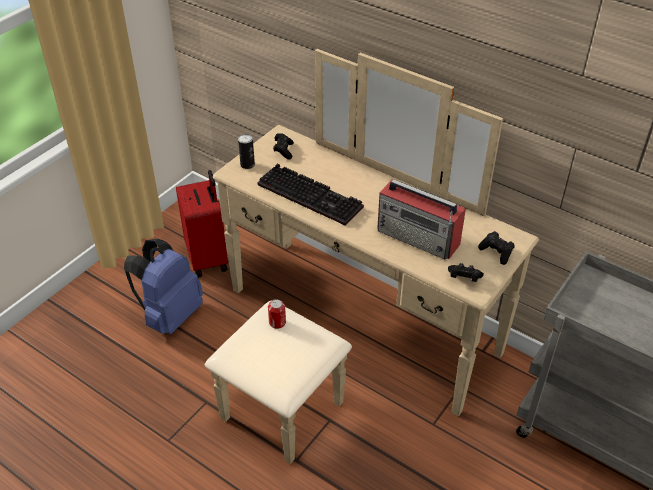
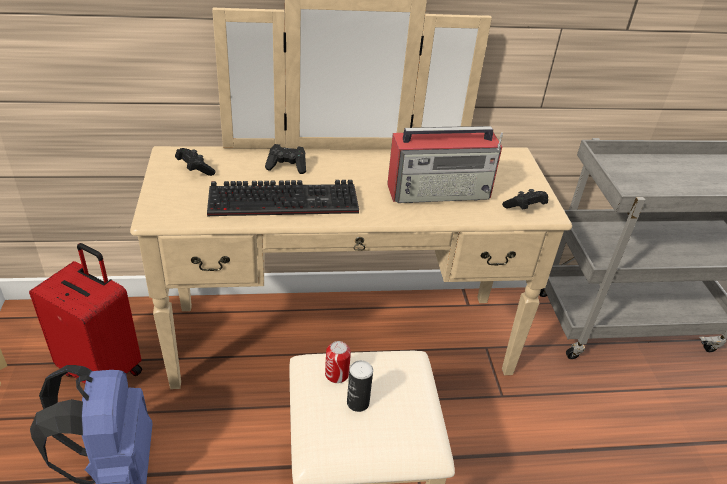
camera: 45 degrees left, 5 degrees down
(247, 165) = (167, 200): can -> can (358, 403)
(496, 252) = (518, 174): black game controller -> black game controller (287, 166)

